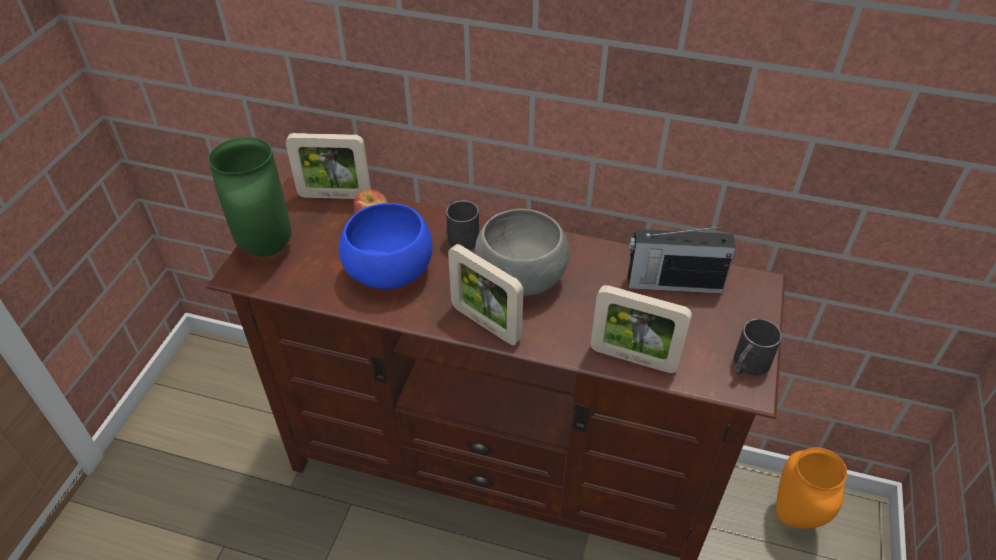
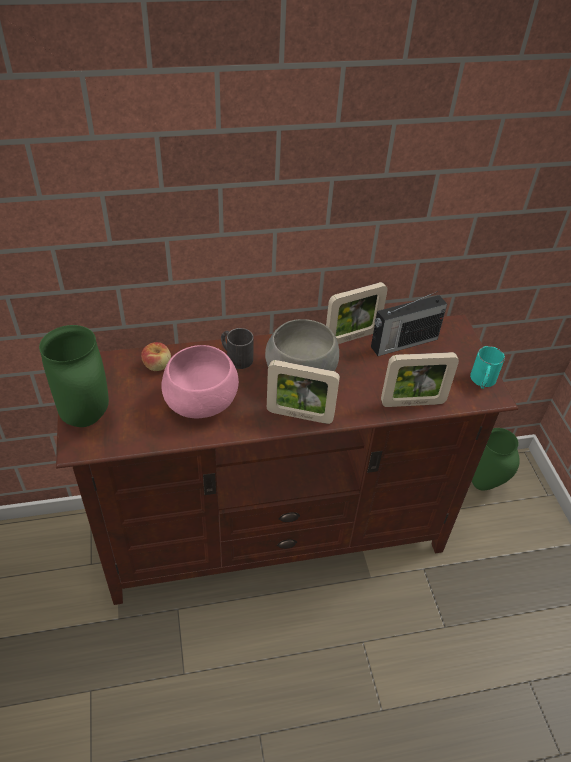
camera: 30 degrees left, 0 degrees up
(335, 195) = (113, 358): picture frame -> picture frame (352, 337)
(390, 270) = (201, 401): blue bowl -> pink bowl
(747, 365) = (482, 381): black mug -> turquoise mug
(793, 517) = (482, 484): orange vase -> green vase

